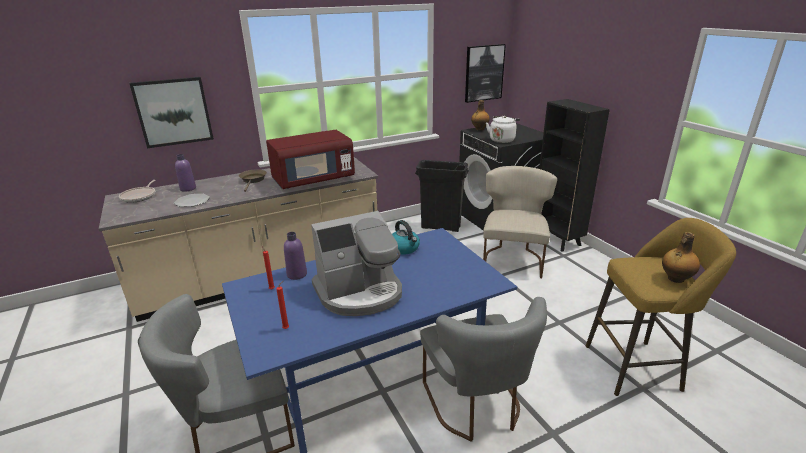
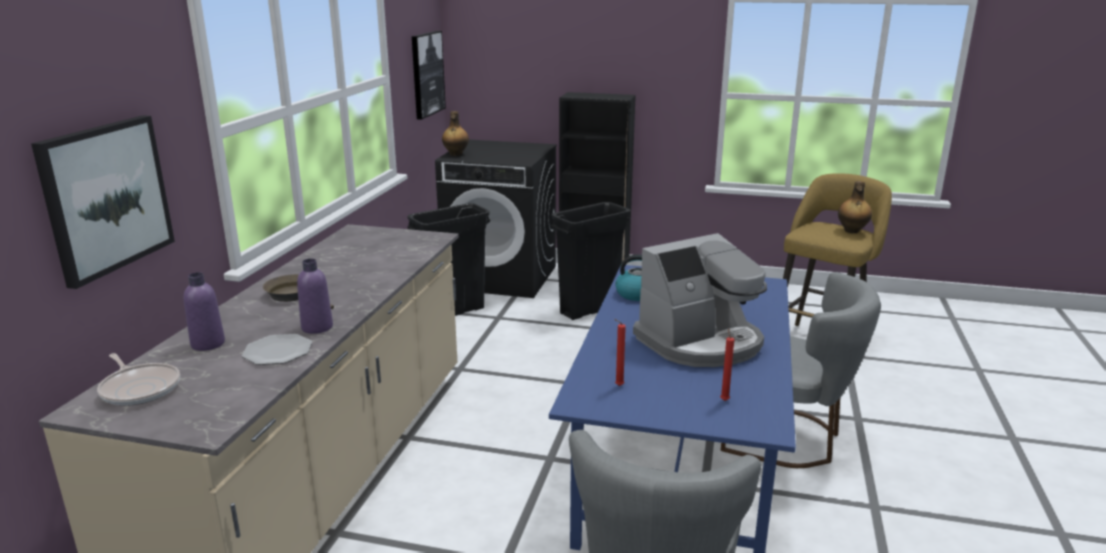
camera: 50 degrees left, 5 degrees down
(297, 274) = (605, 362): purple bottle -> purple bottle (317, 327)
(313, 180) = (390, 264): red microwave -> none
(360, 292) = (701, 342): coffee machine -> coffee machine turned 45 degrees clockwise
(502, 140) = (513, 159): white kettle -> none
(512, 259) = (589, 310): beige chair -> black trash can

